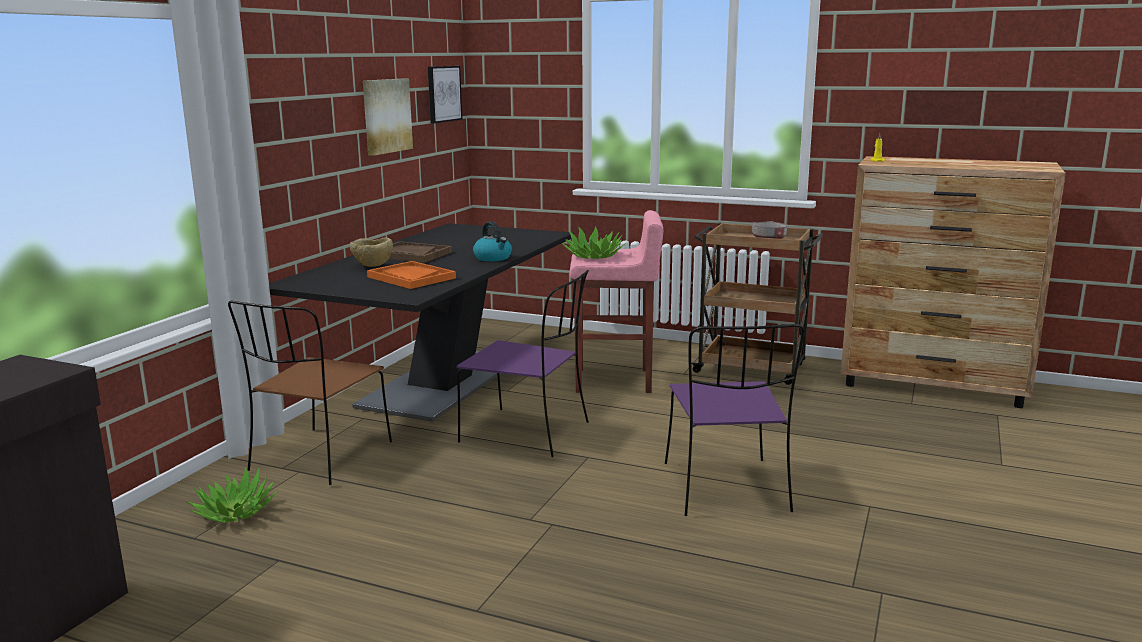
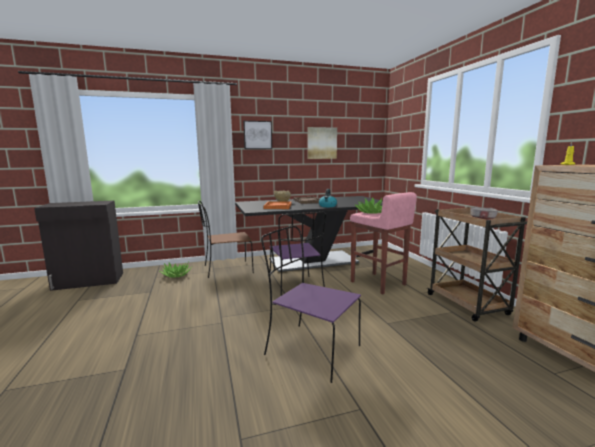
camera: 50 degrees right, 5 degrees down
(443, 94) = (365, 136): picture -> picture (257, 135)
(726, 489) = (310, 350): purple chair -> purple chair turned 75 degrees clockwise

